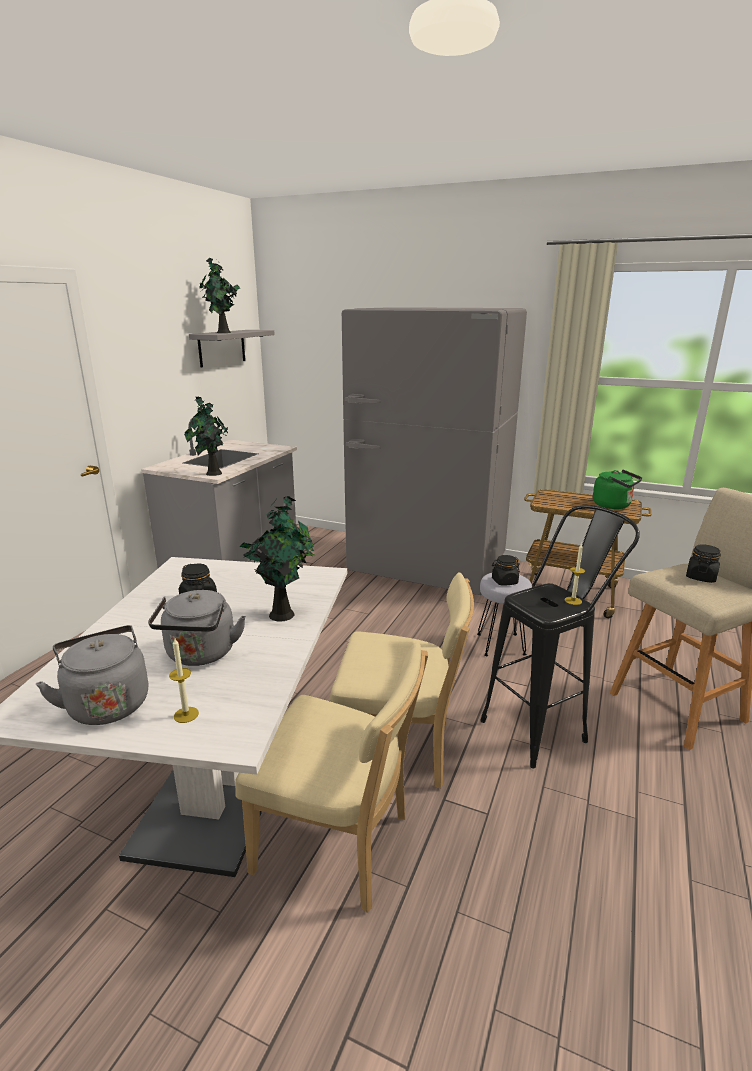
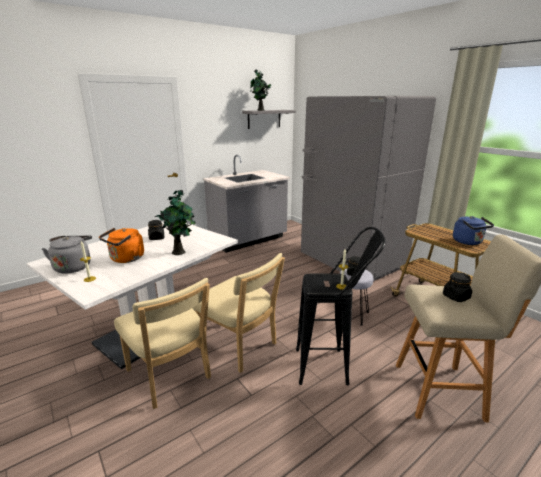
camera: 30 degrees right, 0 degrees up
(200, 655) = (126, 259): grey kettle -> orange kettle
(212, 473) = (229, 184): potted plant -> none
(614, 505) = (468, 242): green kettle -> blue kettle

